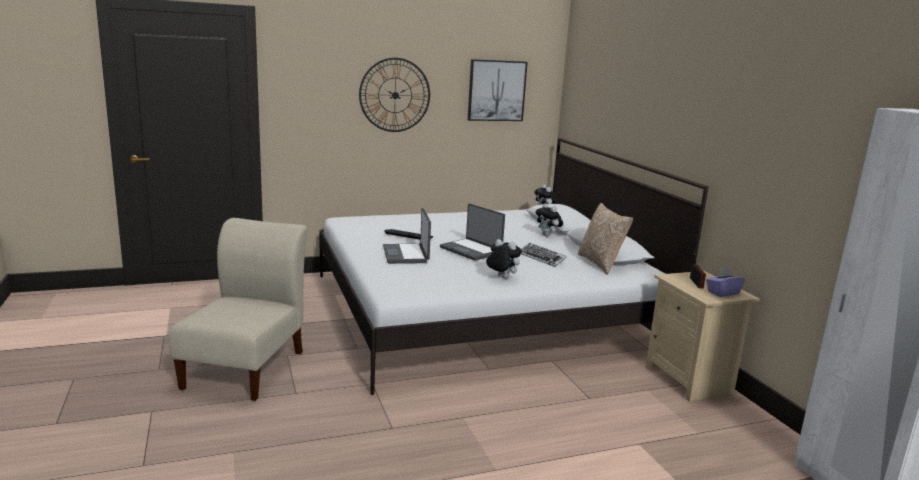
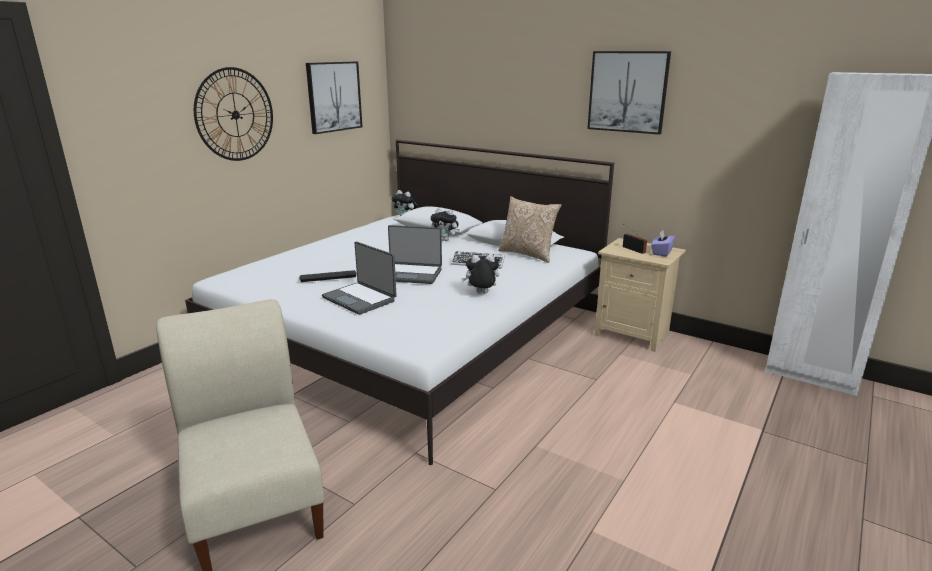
camera: 35 degrees left, 5 degrees up
(729, 111) = (628, 92): none -> picture

